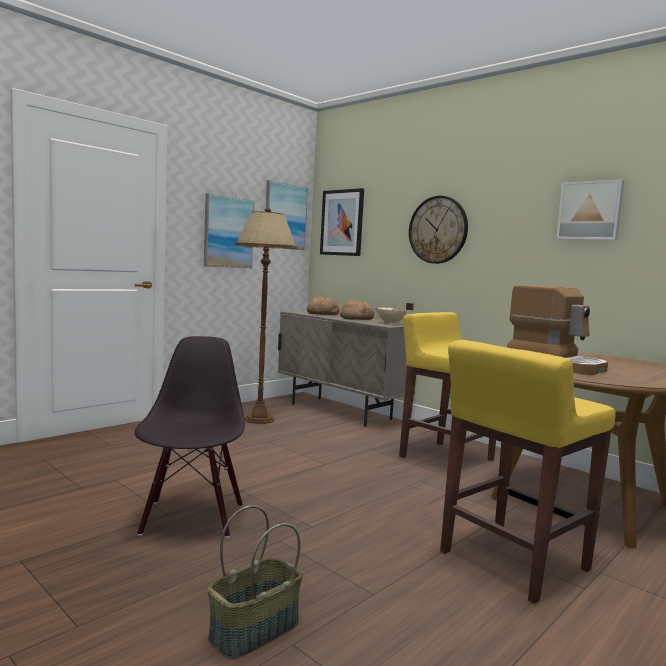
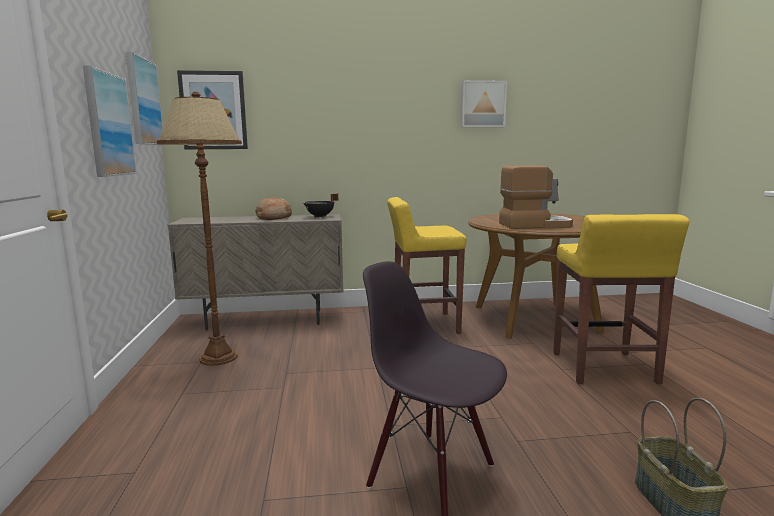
camera: 50 degrees left, 5 degrees up
(322, 314) = (220, 219): bread -> none
(391, 323) = (320, 216): beige cooking pot -> black cooking pot
(438, 230) = (345, 119): wall clock -> none

